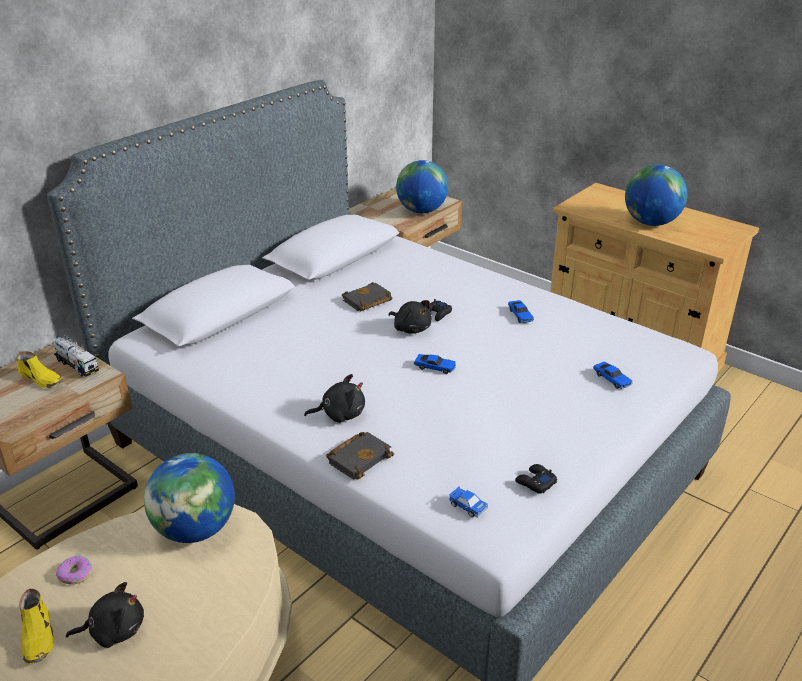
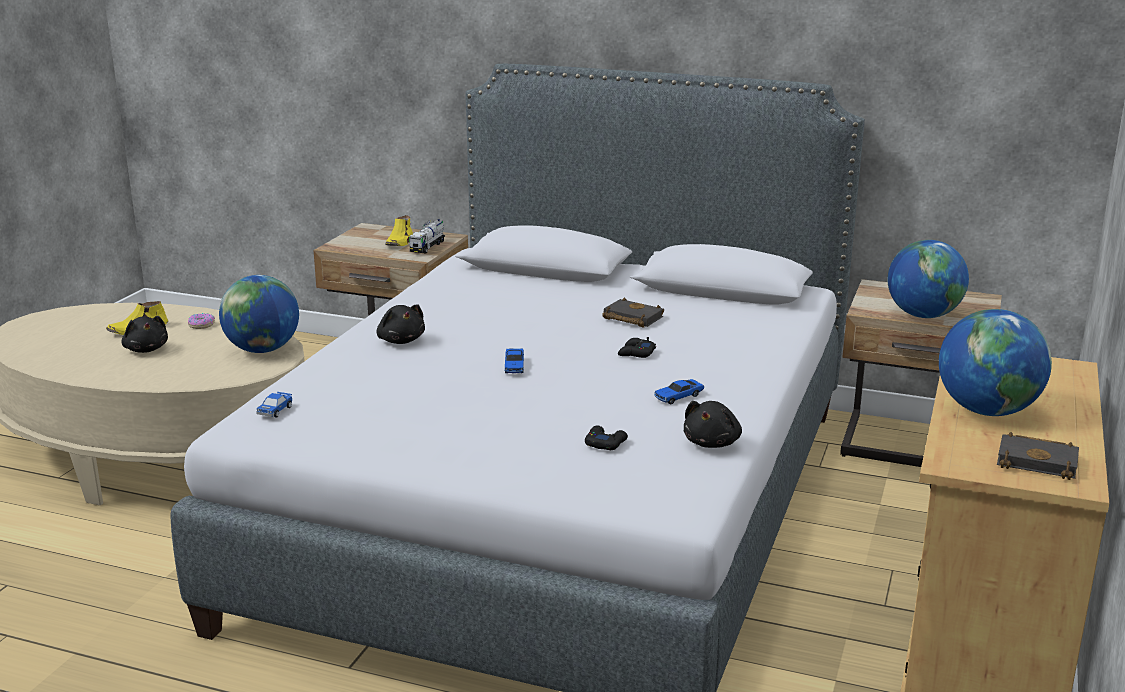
camera: 70 degrees right, 10 degrees down
(359, 457) = (335, 358): black book -> black book (1039, 462)
(411, 328) = (591, 346): black plush toy -> black plush toy (712, 443)
(535, 482) = (327, 438): black game controller -> black game controller (605, 443)
(612, 379) = (563, 463): toy car -> none

